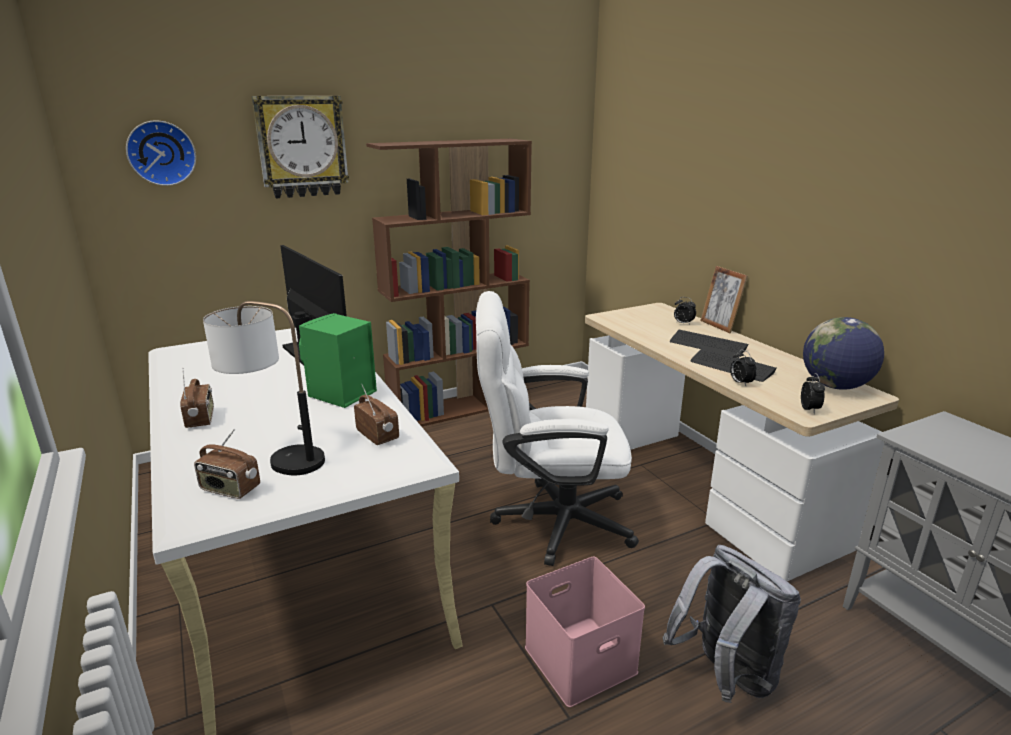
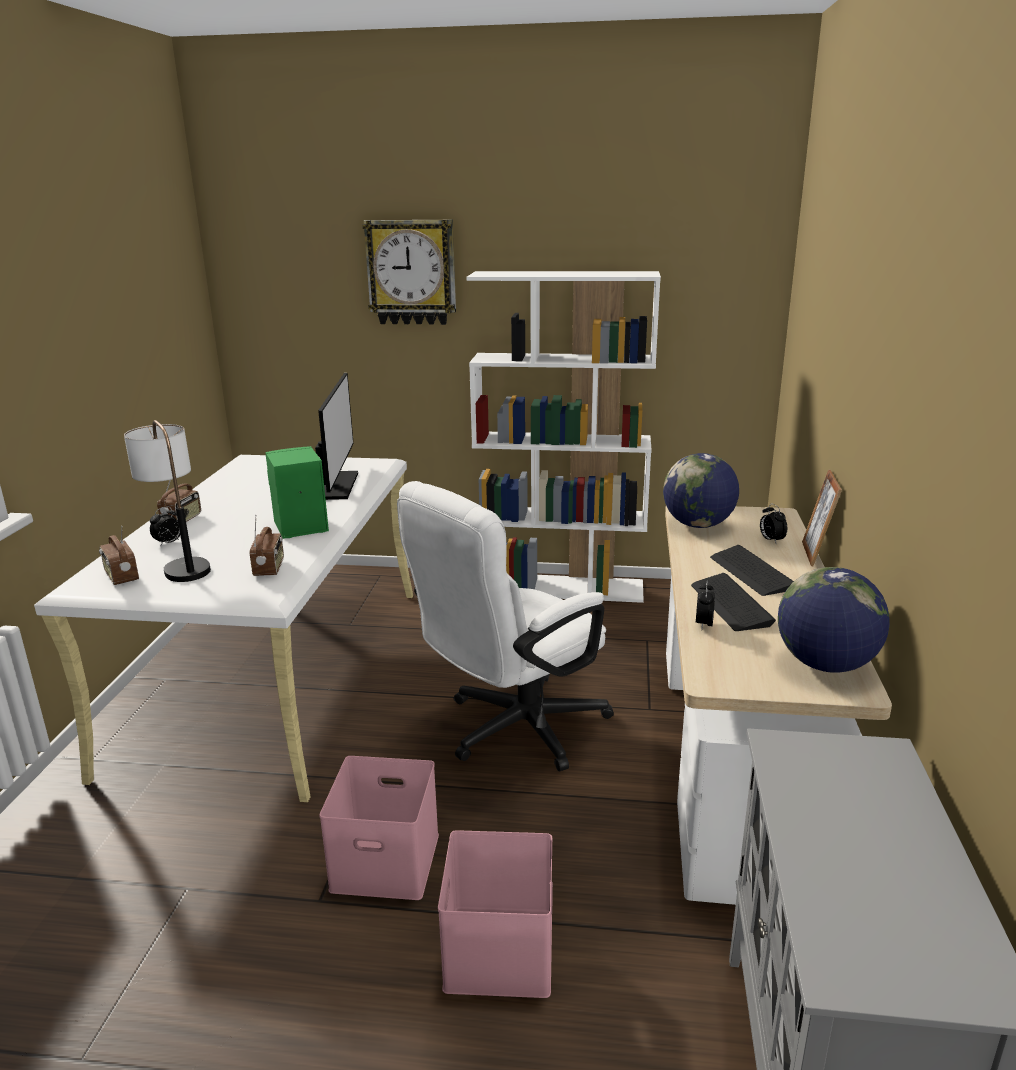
camera: 35 degrees right, 0 degrees up
(161, 153) = (284, 274): wall clock -> none
(459, 408) = (561, 587): brown bookcase -> white bookcase
(549, 521) = (512, 730): white office chair -> white office chair turned 75 degrees counterclockwise
(627, 324) = (698, 525): none -> globe
(725, 676) = (497, 948): grey backpack -> pink storage box
(809, 409) = (730, 678): alarm clock -> alarm clock (168, 543)

